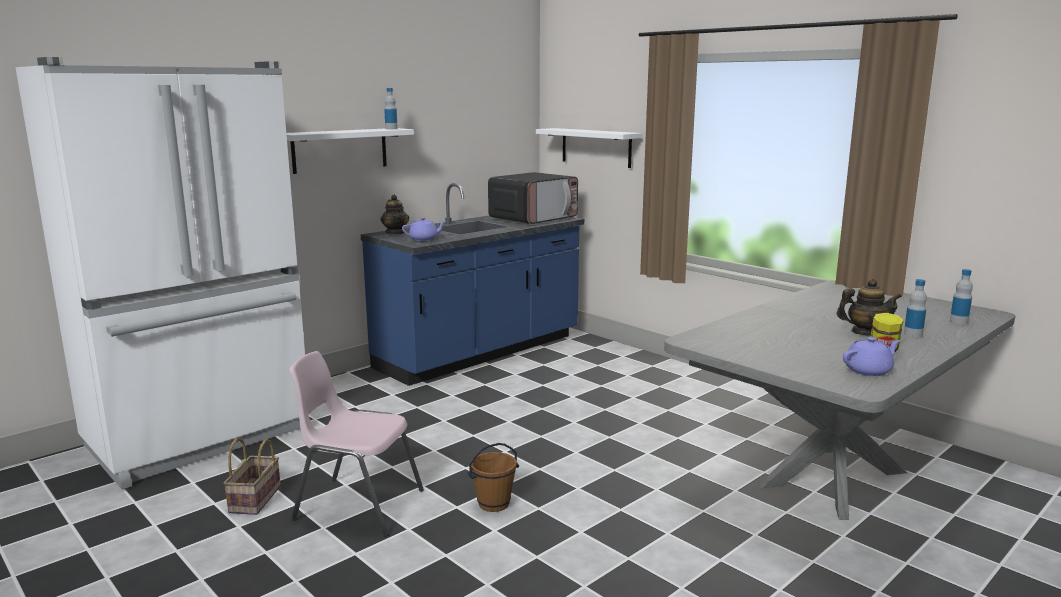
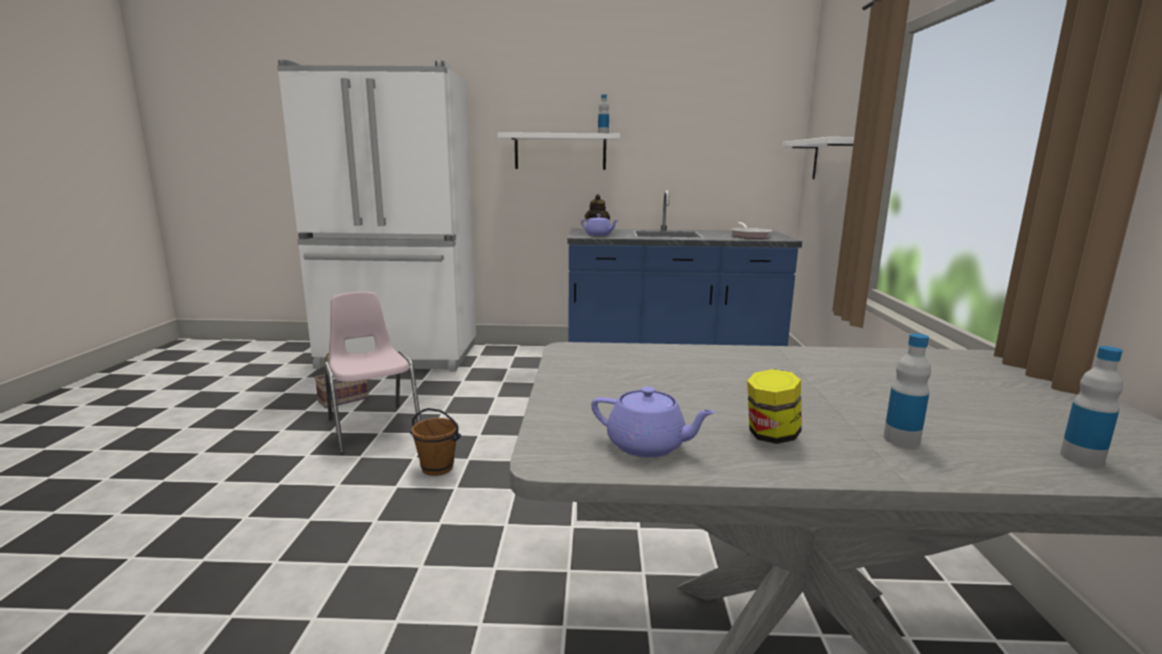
camera: 45 degrees right, 0 degrees up
(533, 218) = (750, 236): microwave -> frying pan
(865, 332) = (822, 411): teapot -> none

